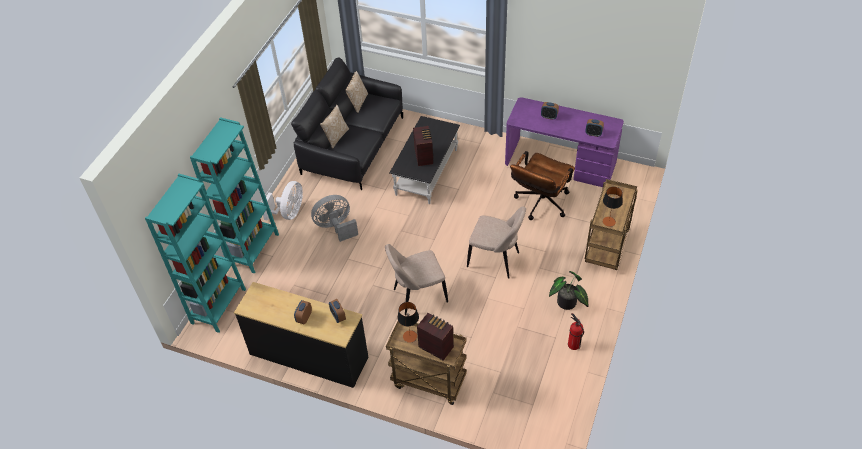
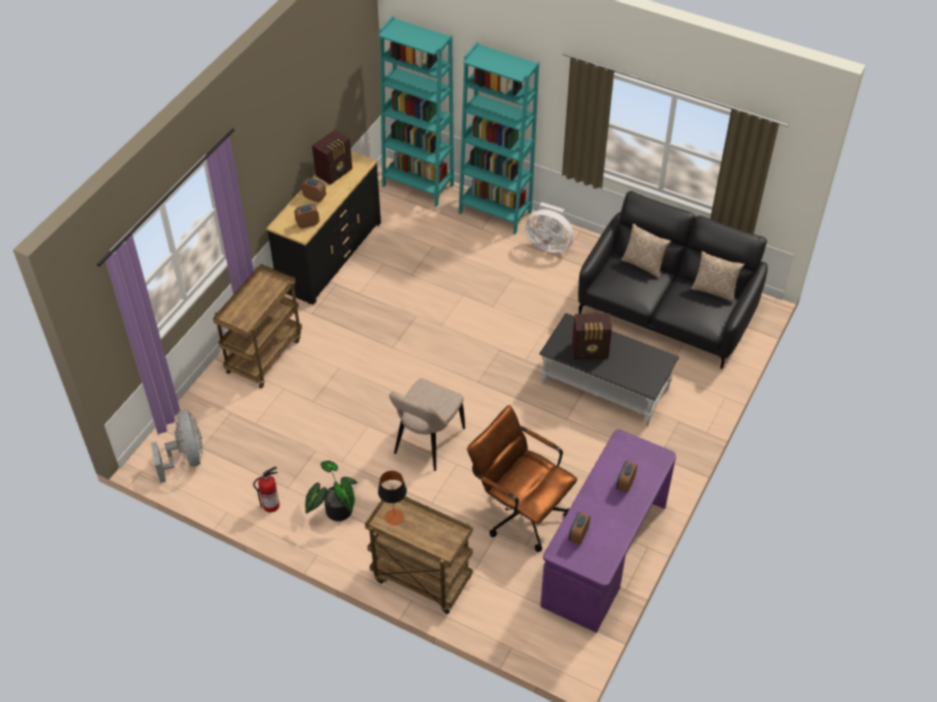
camera: 95 degrees right, 0 degrees up
(336, 227) = (517, 286): grey fan -> grey fan (186, 458)
(410, 336) = (270, 289): table lamp -> none
(417, 296) = (388, 356): beige chair -> none
(435, 346) = (249, 309): radio -> radio (335, 172)

